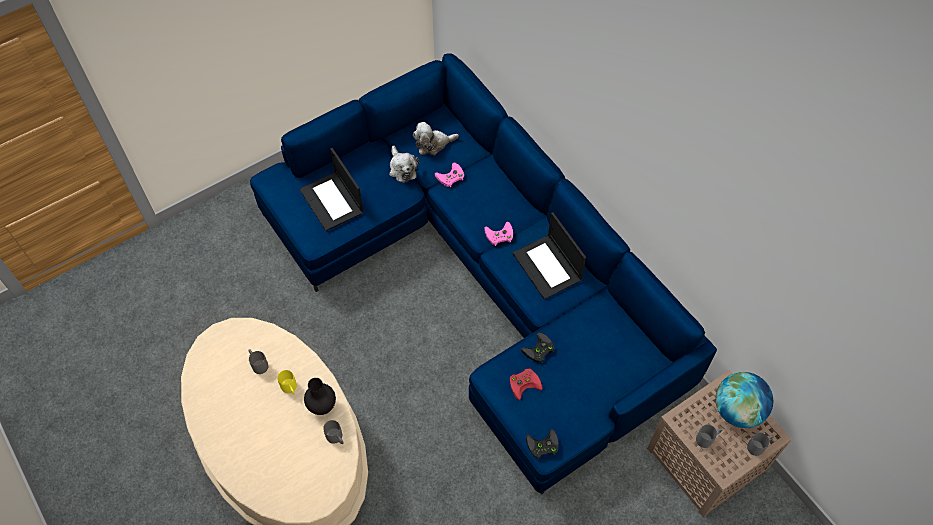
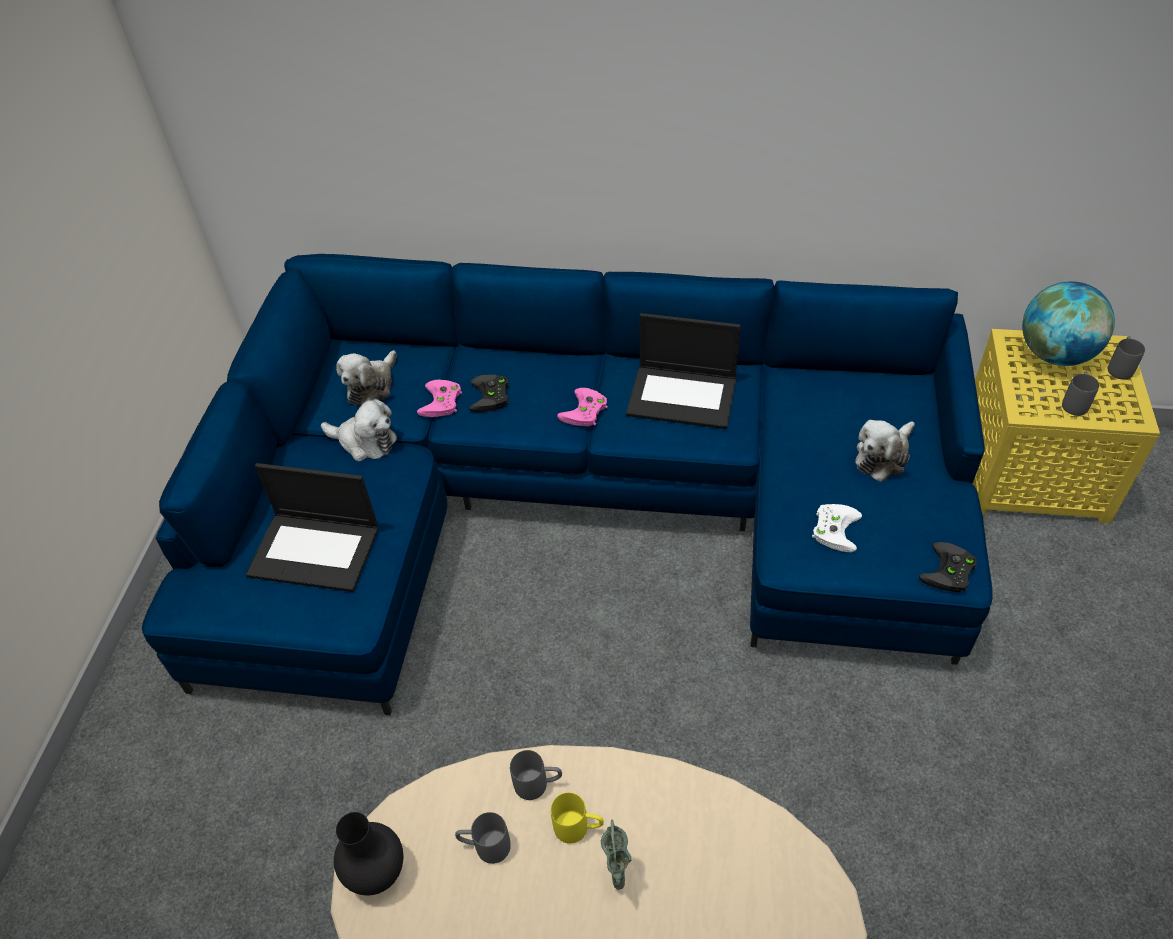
camera: 45 degrees left, 10 degrees down
(280, 418) = (618, 883): none -> green vase
(321, 406) = (653, 803): black vase -> black vase (376, 875)
(336, 438) = (732, 822): grey mug -> grey mug (538, 784)
(524, 383) = (834, 528): red game controller -> white game controller
(538, 350) = (797, 482): black game controller -> black game controller (491, 397)
(590, 376) = (883, 456): none -> plush toy
(708, 459) = (1034, 467): brown side table -> yellow side table

